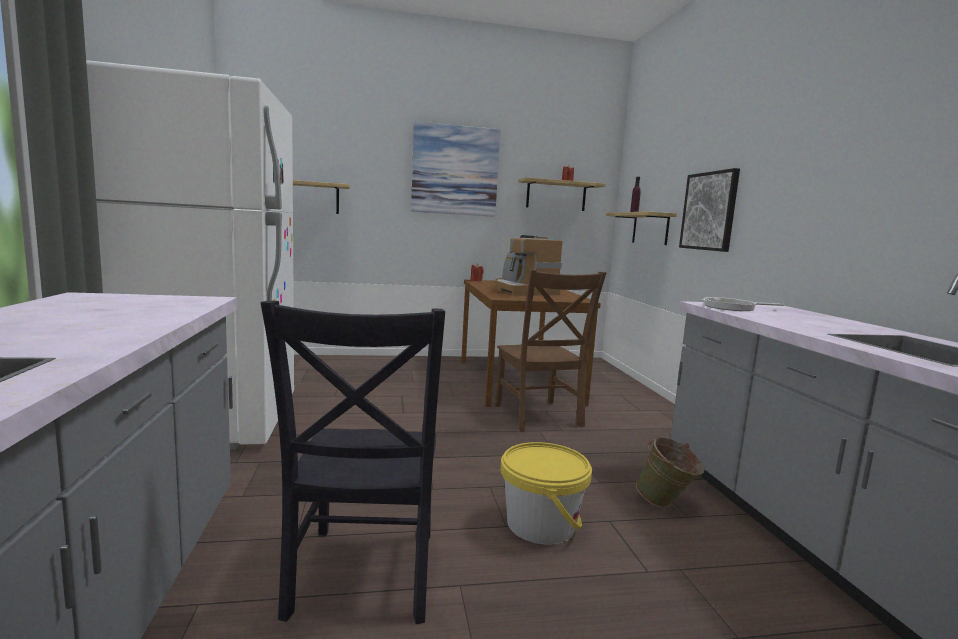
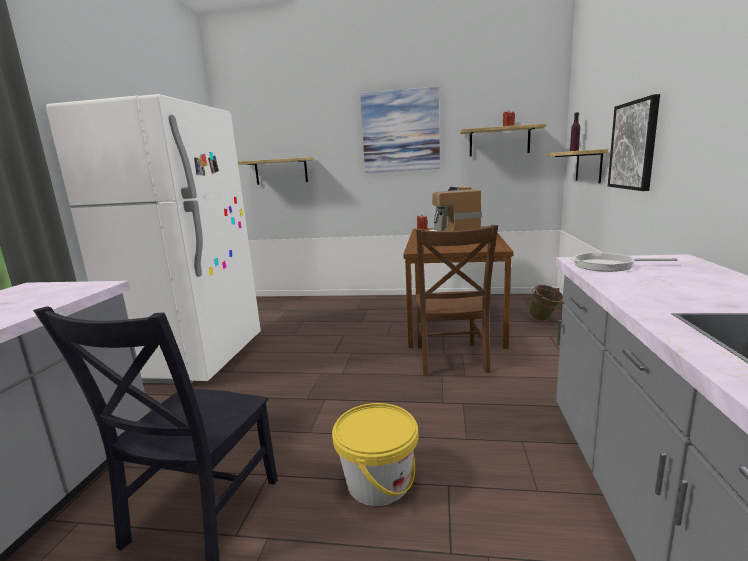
camera: 20 degrees right, 5 degrees up
(666, 505) = (521, 473): green bucket -> green bucket (544, 320)

